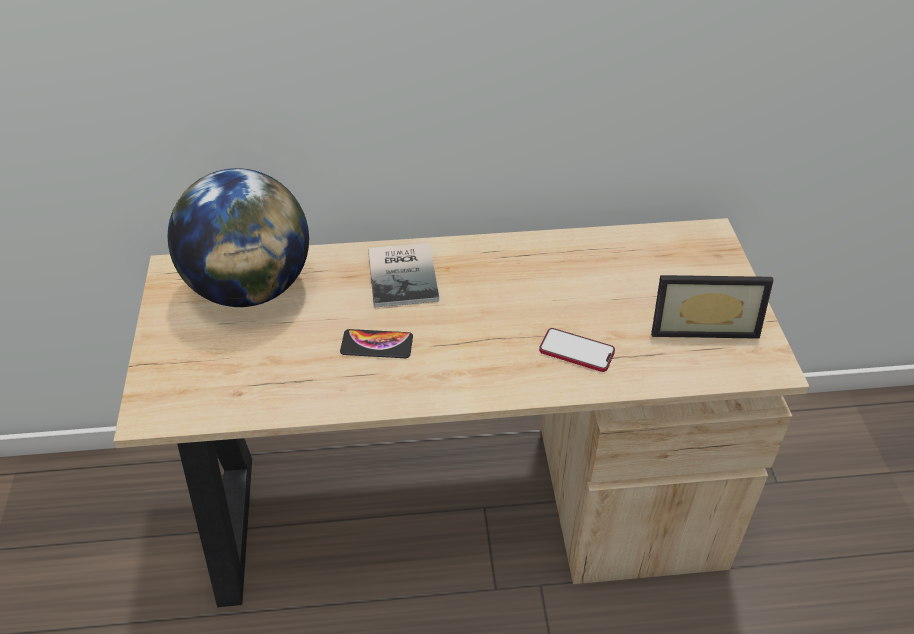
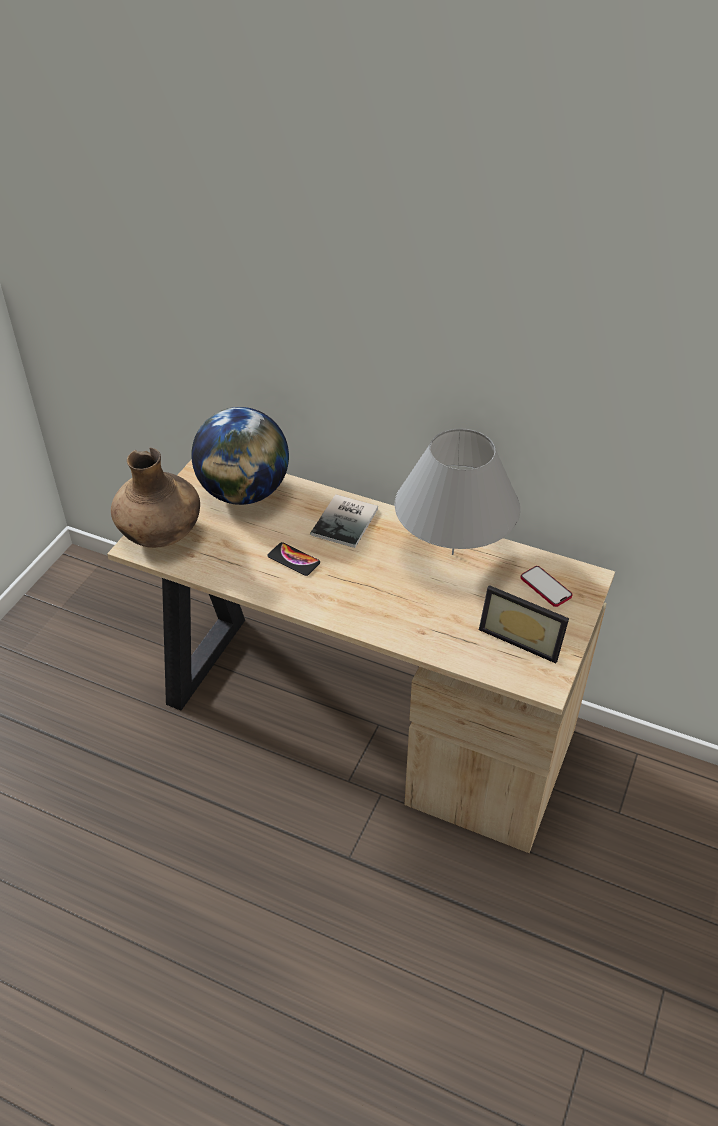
camera: 30 degrees right, 0 degrees up
(176, 383) = (161, 534): none -> brown vase
(553, 264) = (452, 554): none -> grey table lamp
(576, 351) = (418, 617): phone -> phone (546, 587)

